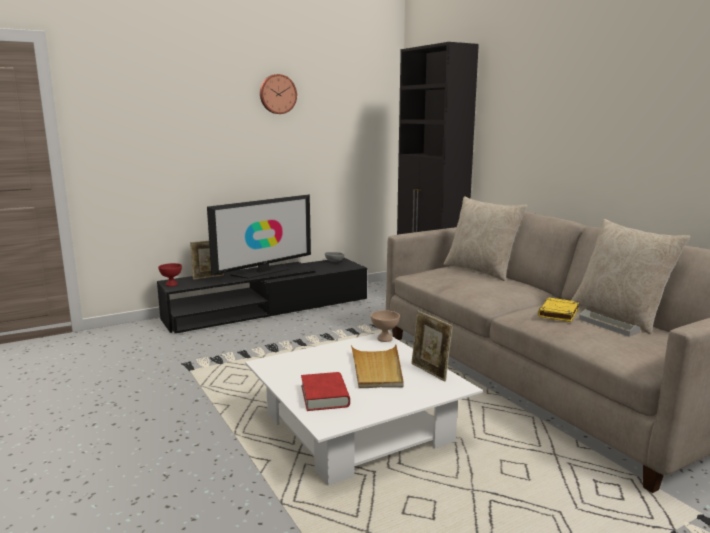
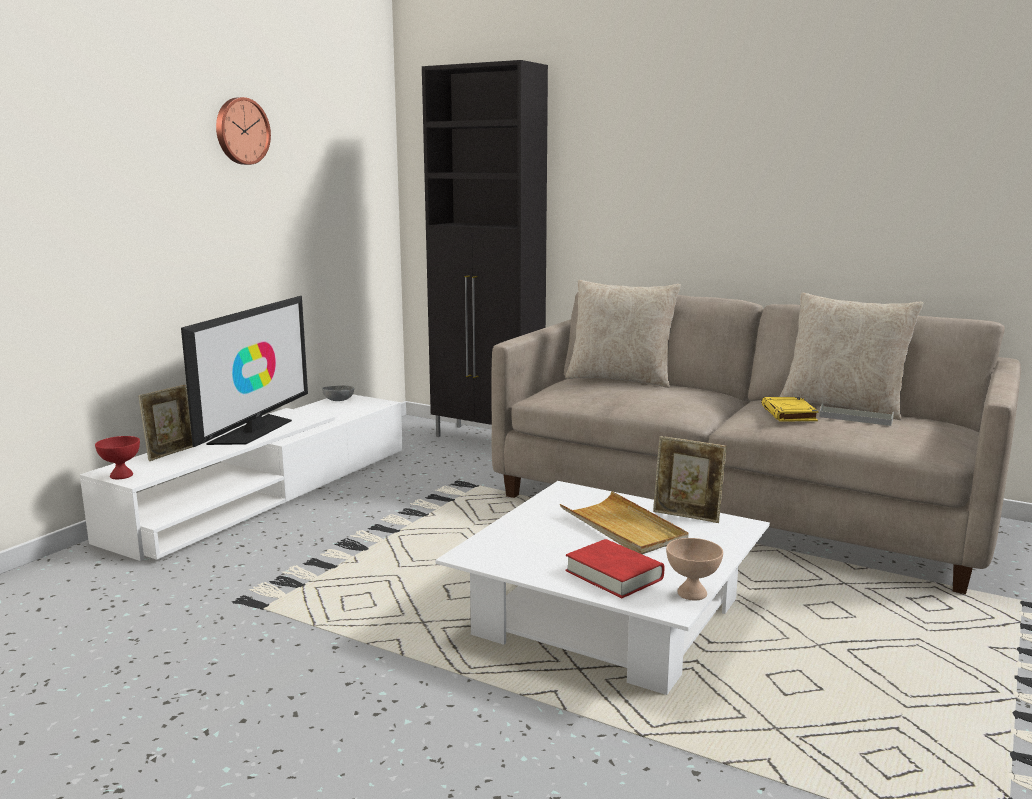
camera: 30 degrees left, 0 degrees up
(268, 309) = (267, 492): black tv stand -> white tv stand
(384, 339) = (573, 489): beige bowl -> beige bowl (691, 594)

